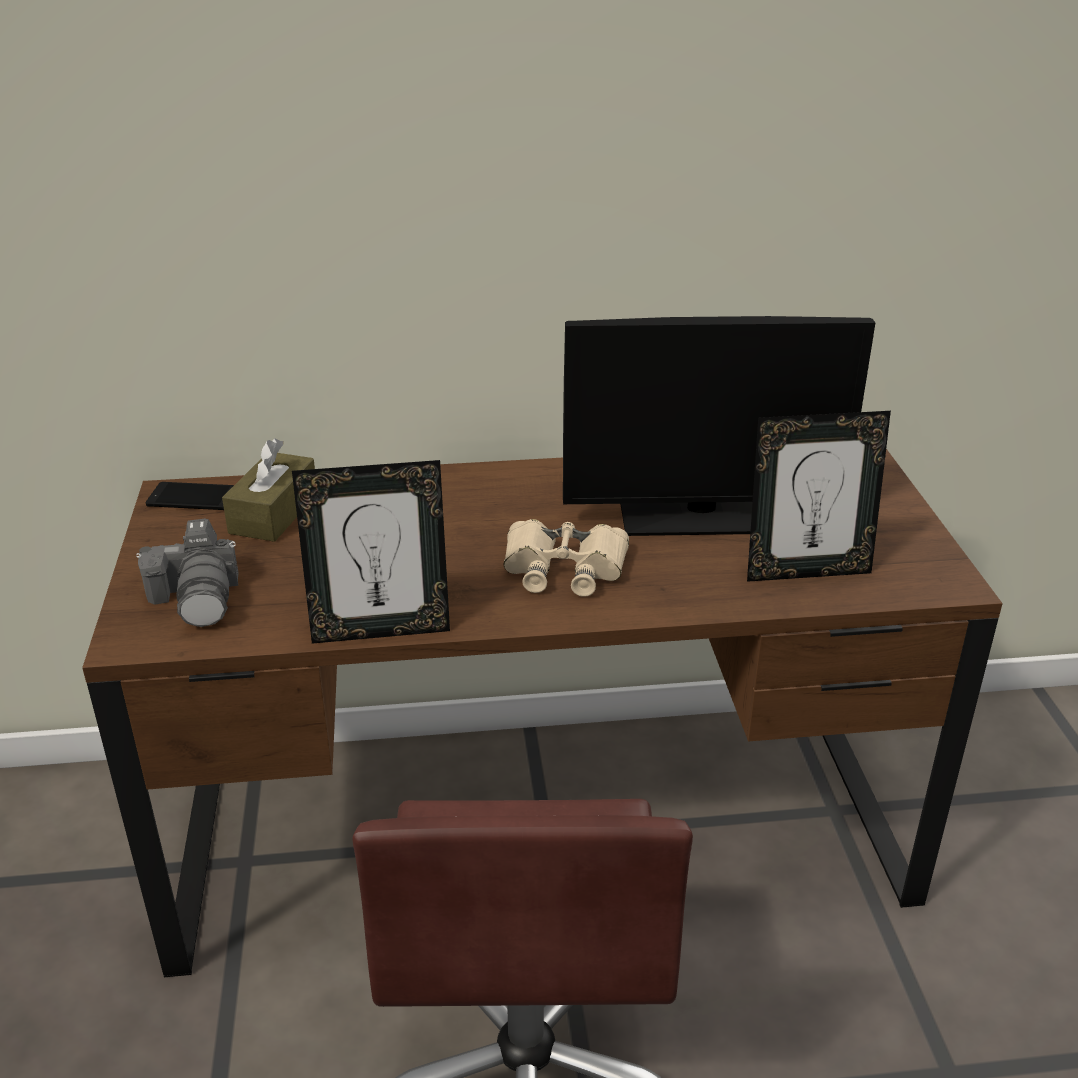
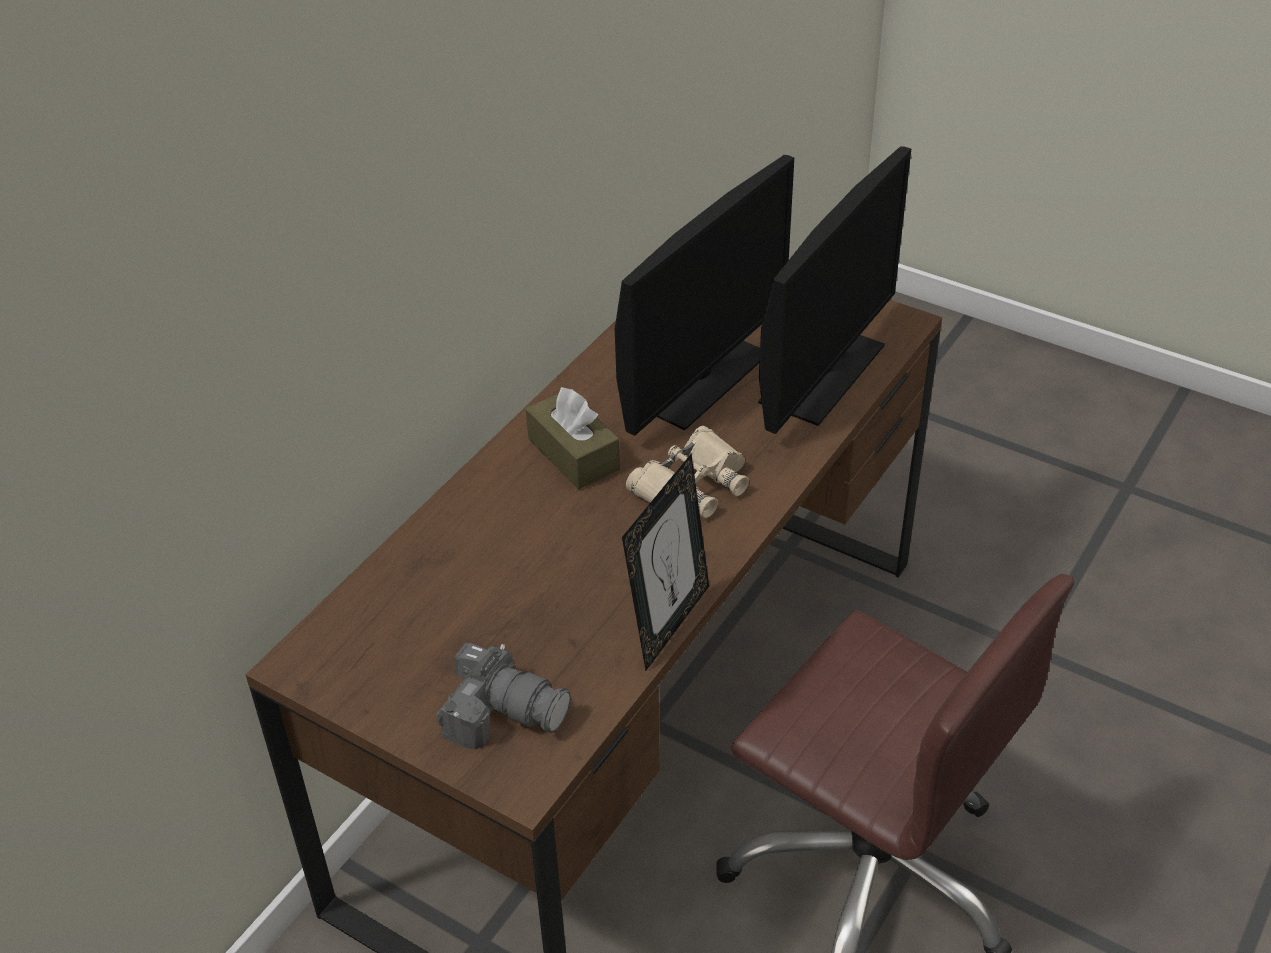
camera: 50 degrees left, 10 degrees up
(195, 498) = (326, 649): phone -> none
(274, 513) = (418, 609): brown tissue box -> brown tissue box (573, 454)
(806, 571) = (822, 373): picture frame -> monitor

